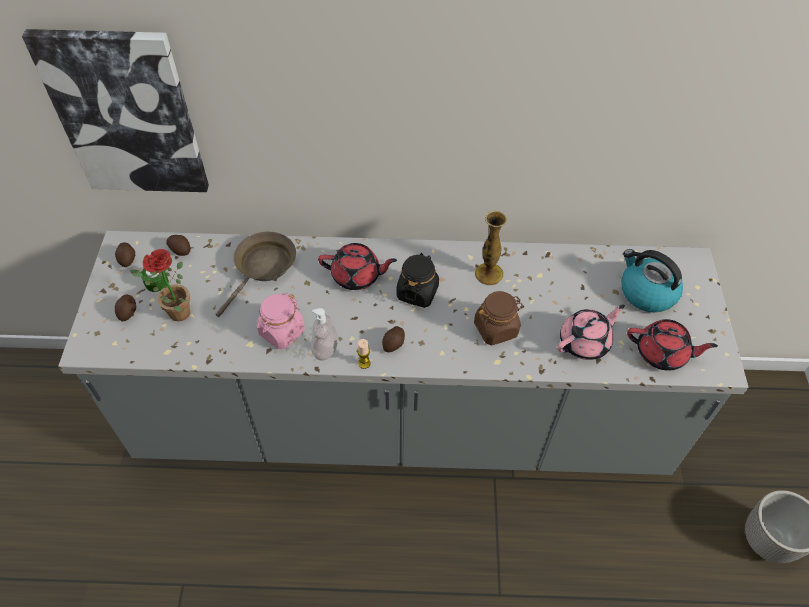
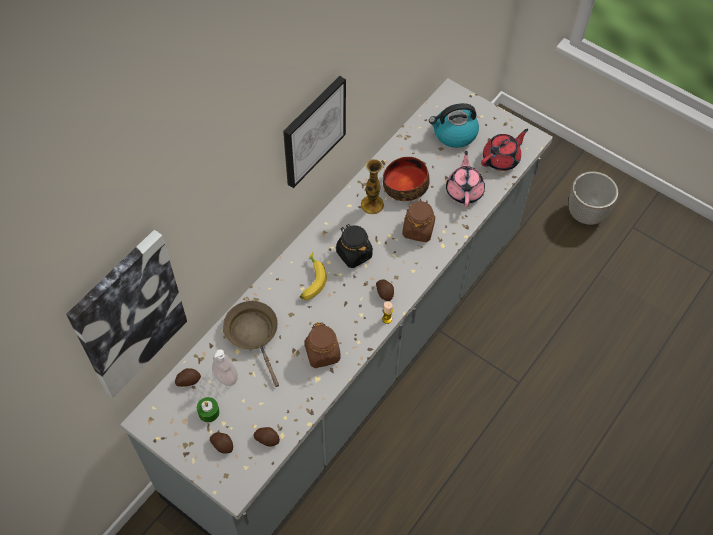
camera: 55 degrees left, 5 degrees up
(127, 259) = (166, 422): potato -> potato (267, 439)
(174, 313) = (249, 414): potted plant -> none
(282, 332) = (322, 353): pink jar -> brown jar
(325, 349) = (358, 335): soap dispenser -> soap dispenser (226, 376)
(357, 276) = (310, 280): red teapot -> banana
(453, 123) = (313, 131): none -> picture
(539, 287) = (405, 185): none -> bowl

